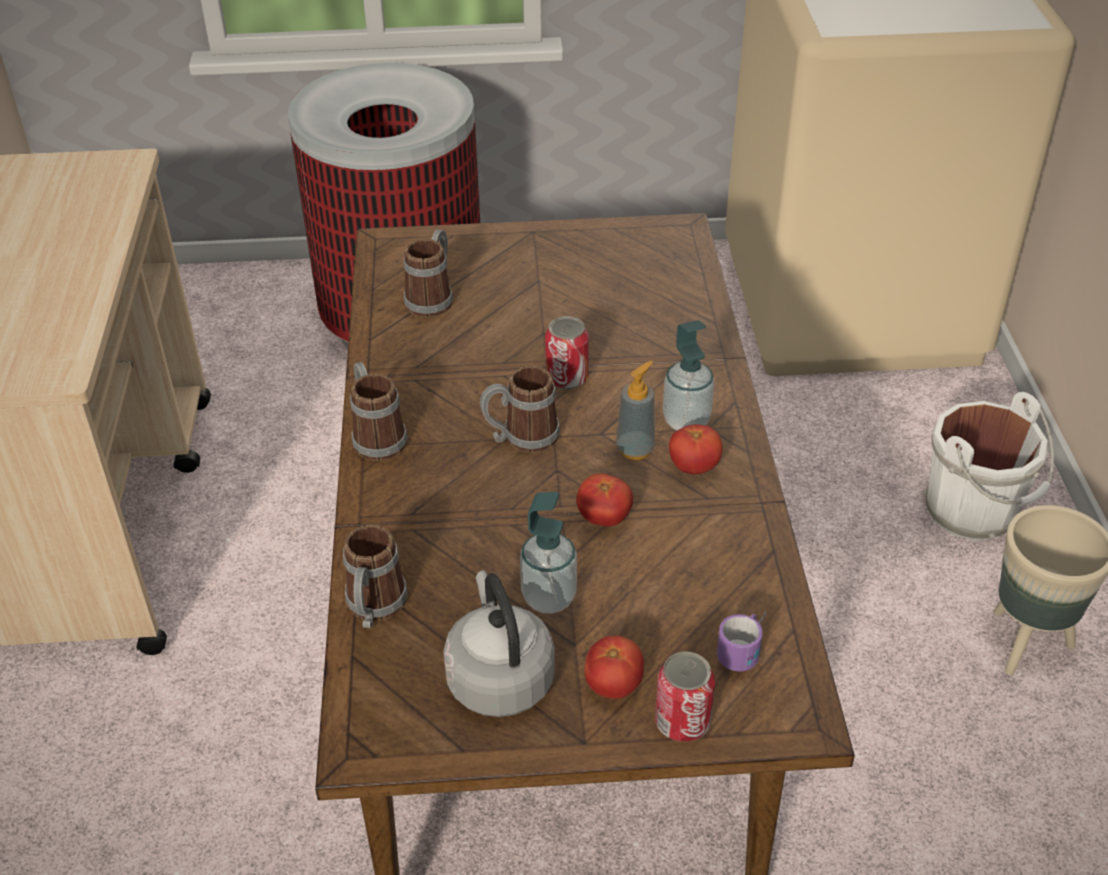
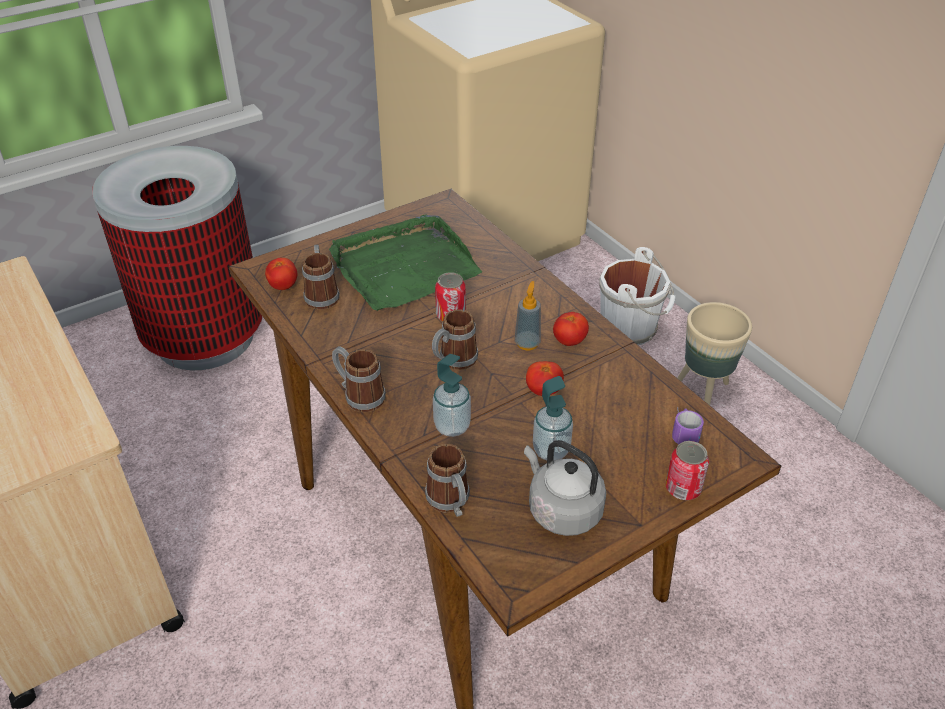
camera: 30 degrees left, 0 degrees up
(558, 297) = (403, 267): none -> green tray
(613, 685) = (629, 485): tomato -> tomato (283, 286)
(686, 421) = (543, 316): soap dispenser -> soap dispenser (452, 426)

